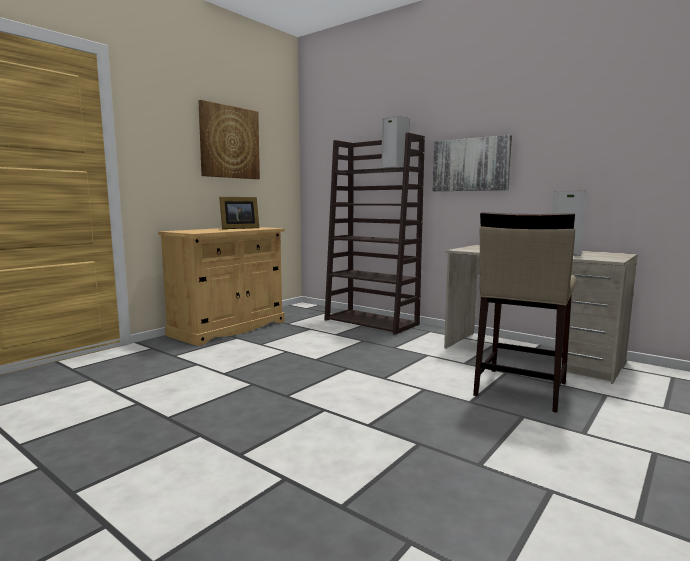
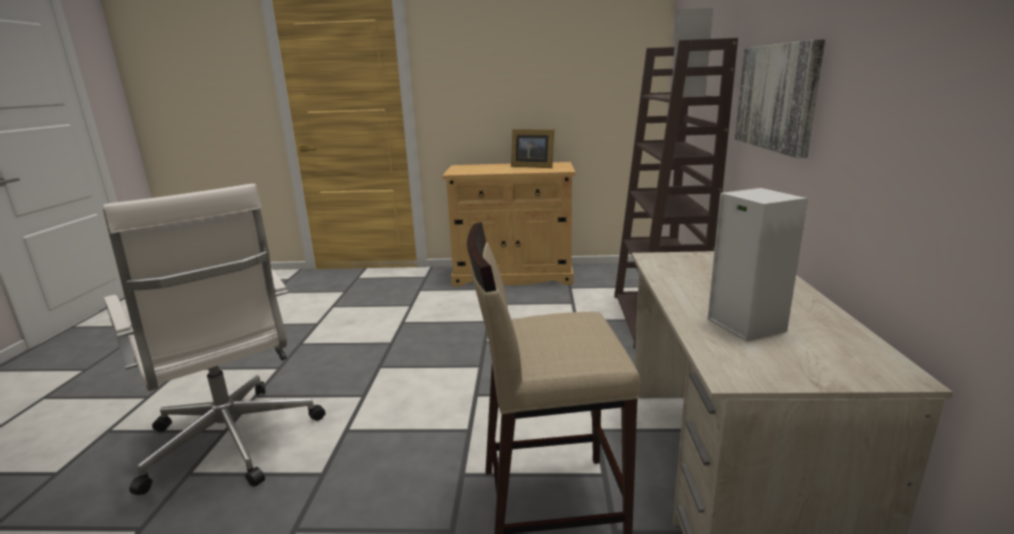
camera: 55 degrees right, 10 degrees up
(229, 142) = (546, 59): picture -> none
(316, 476) = (232, 443): none -> white office chair

